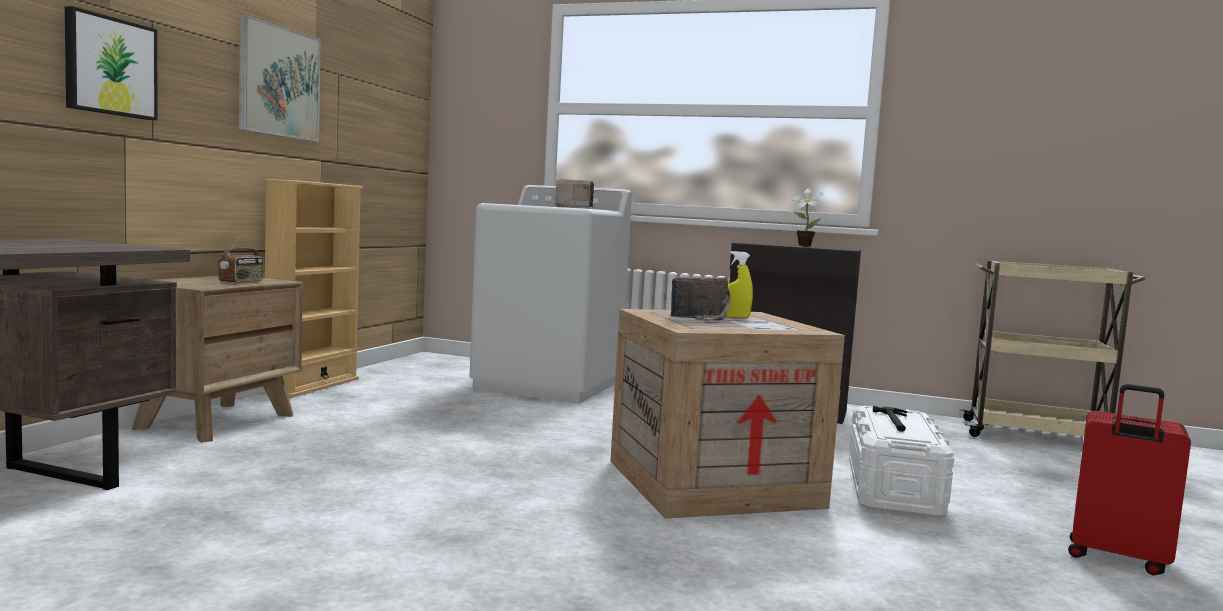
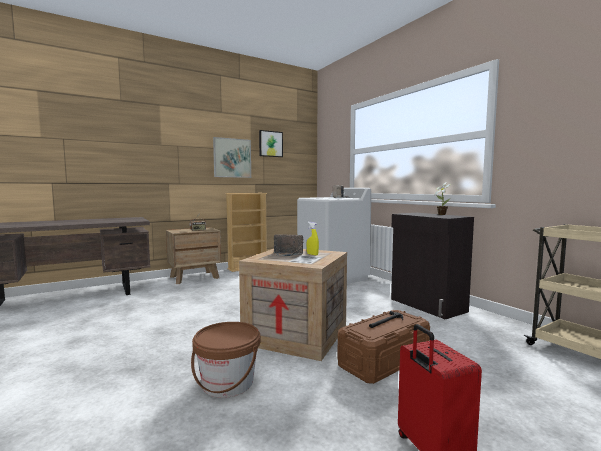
camera: 40 degrees right, 0 degrees up
(109, 66) = (161, 162): picture -> picture (270, 144)
(786, 572) = (228, 383): none -> brown bucket
(893, 488) = (384, 361): white storage box -> brown storage box

